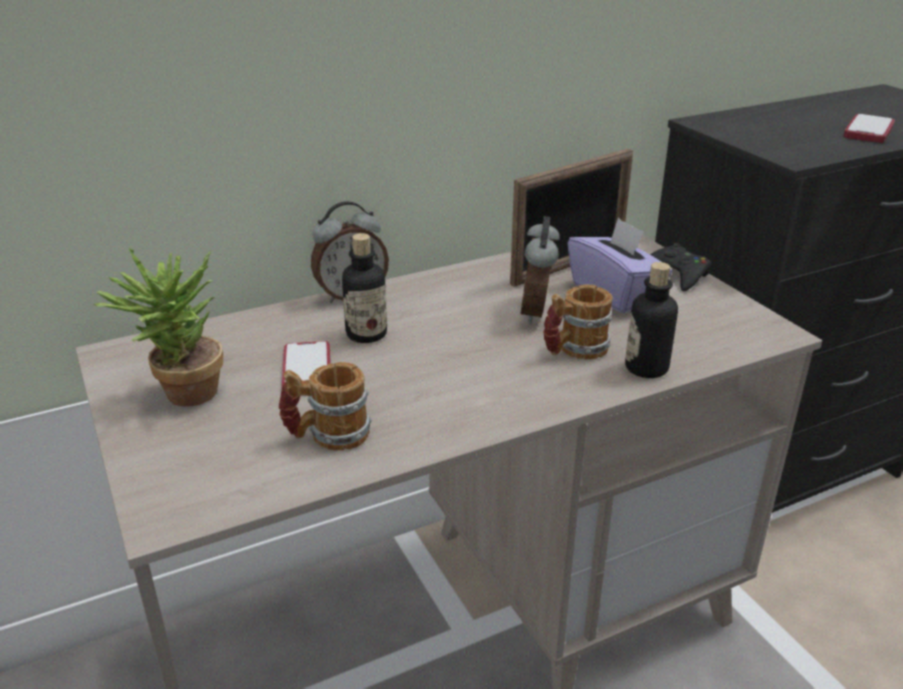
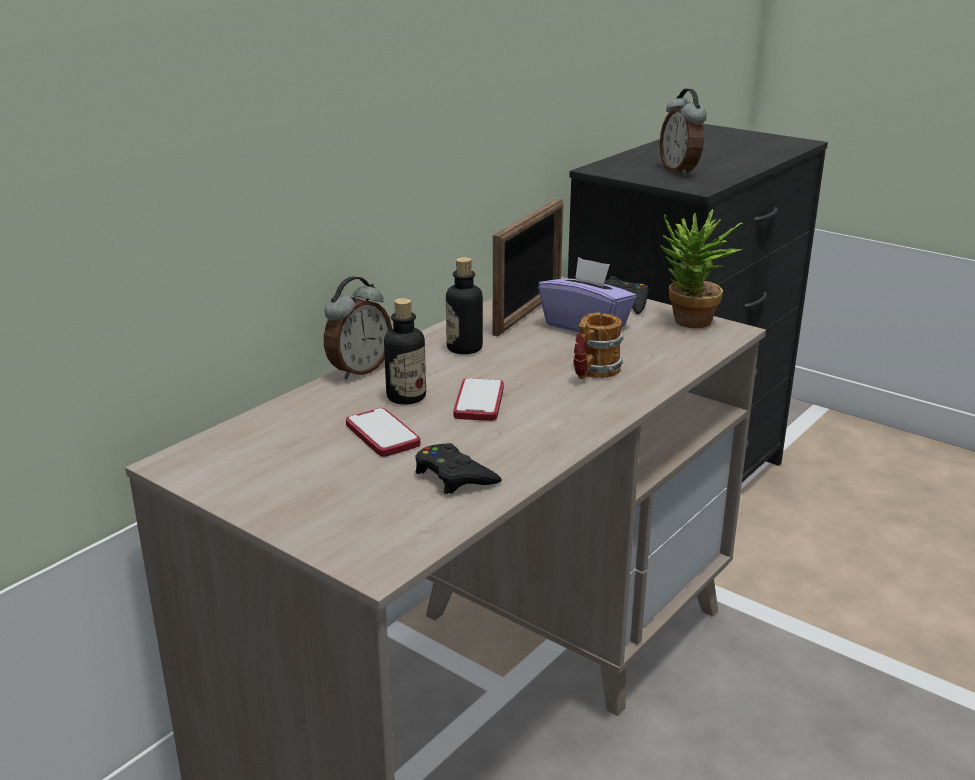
camera: 25 degrees left, 5 degrees down
(181, 396) = (287, 479): potted plant -> potted plant (689, 324)
(327, 435) = (454, 476): mug -> black game controller
(537, 312) = (537, 352): alarm clock -> alarm clock (680, 171)
(646, 368) = (659, 373): bottle -> bottle (464, 348)
(868, 131) = (729, 160): phone -> phone (479, 402)

